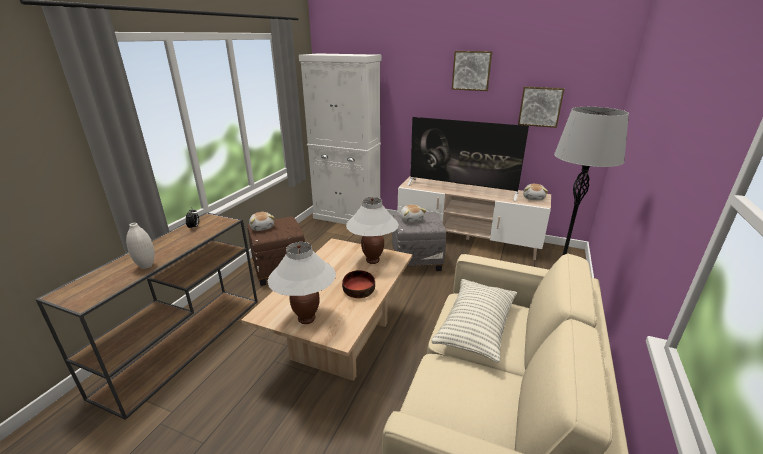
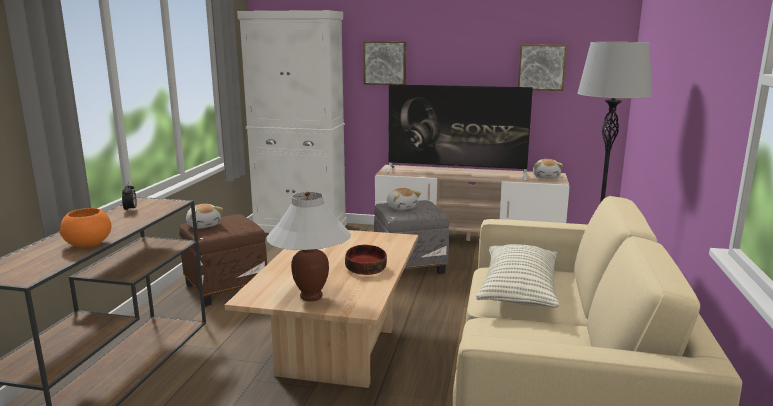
camera: 10 degrees left, 10 degrees down
(146, 266) = (88, 244): white vase -> orange bowl
(373, 260) = (371, 243): white table lamp -> none
(471, 70) = (457, 28): picture -> picture (385, 63)

